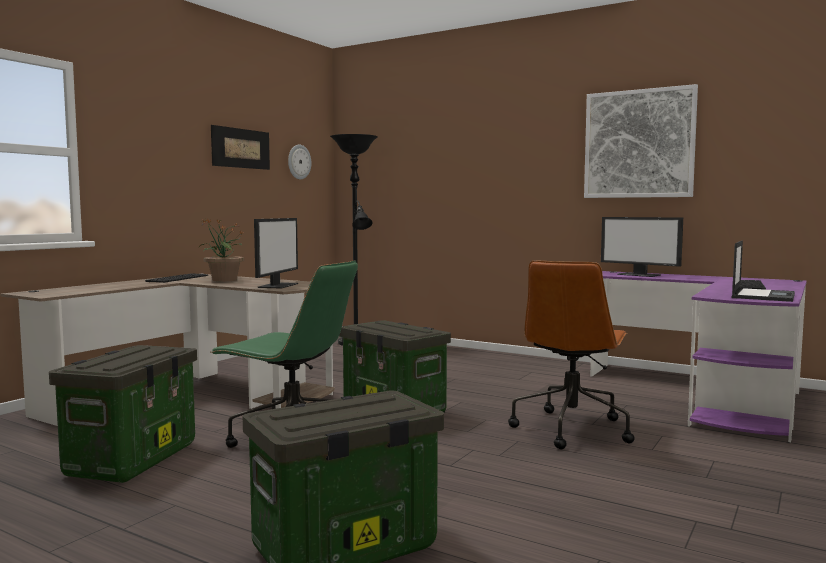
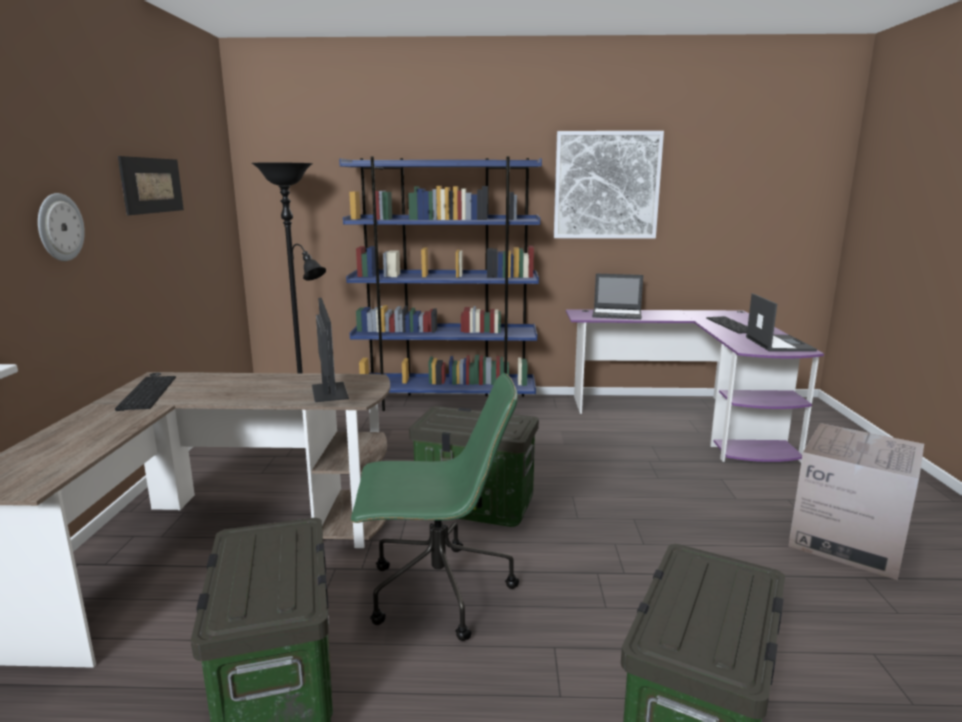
camera: 30 degrees left, 10 degrees up
(224, 280) = (226, 387): potted plant -> none
(298, 162) = (206, 194): wall clock -> wall clock (59, 227)
(474, 354) = (446, 403): none -> blue bookcase
(571, 429) = (652, 489): brown office chair -> none
(639, 275) = (617, 314): monitor -> laptop
(727, 497) = (847, 541): none -> cardboard box

